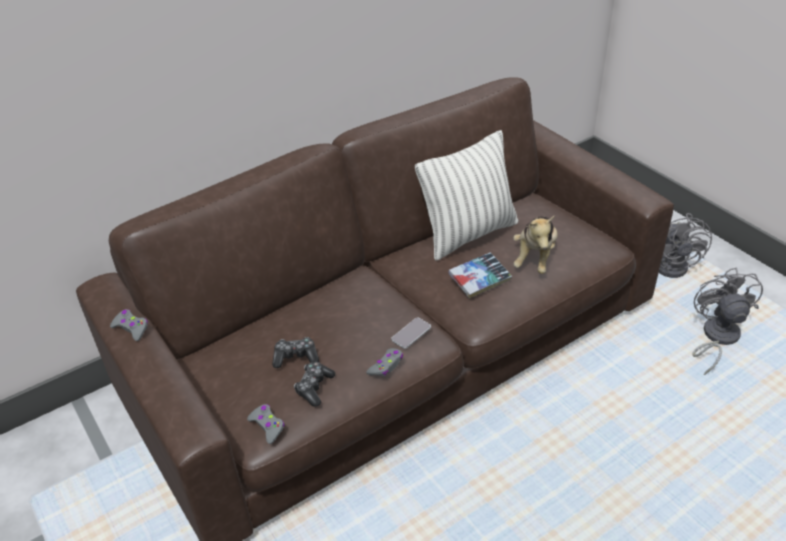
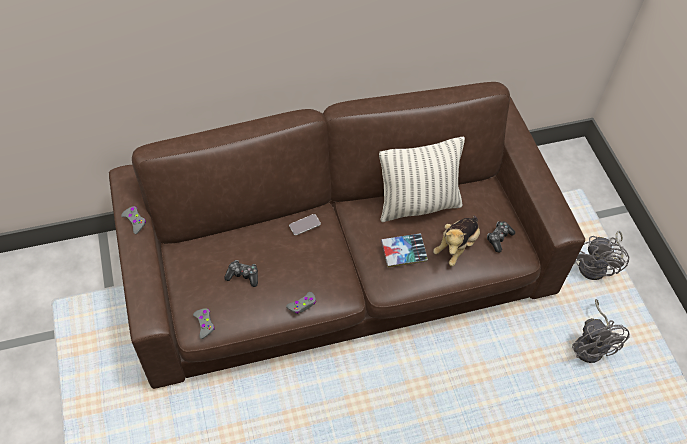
camera: 15 degrees right, 15 degrees up
(314, 387) = (246, 305): game controller -> game controller (499, 238)
(411, 333) = (332, 283): phone -> phone (304, 225)
(716, 338) = (591, 345): grey fan -> grey fan turned 150 degrees clockwise

